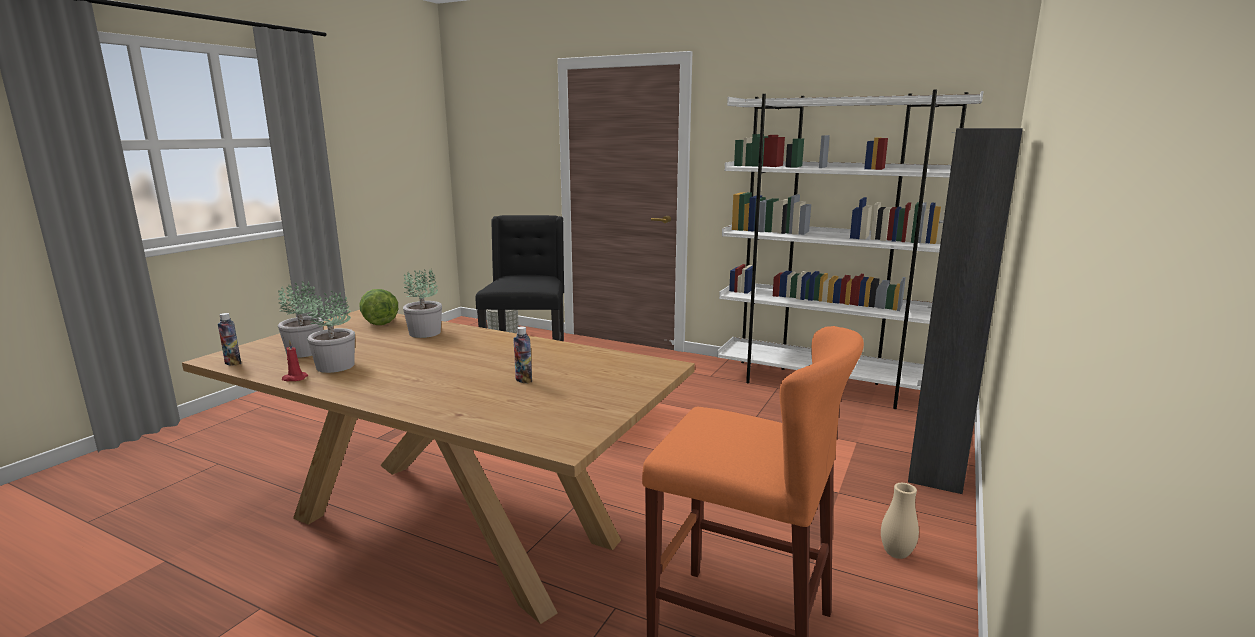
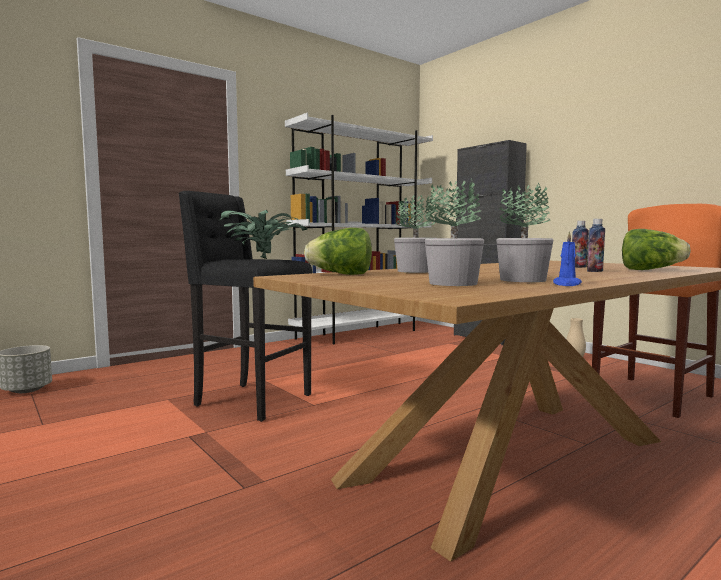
camera: 65 degrees left, 10 degrees down
(233, 363) = (486, 294): bottle -> bottle (595, 271)
(294, 378) = (566, 284): red candle -> blue candle
(491, 410) = (650, 270): none -> lettuce
(528, 281) = (262, 259): none -> potted plant

